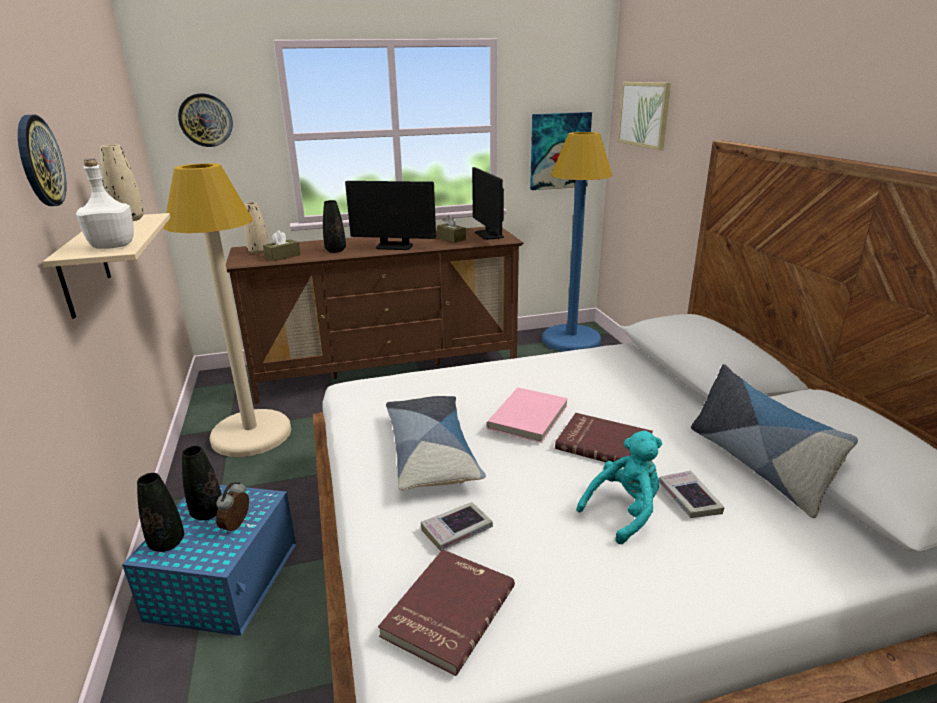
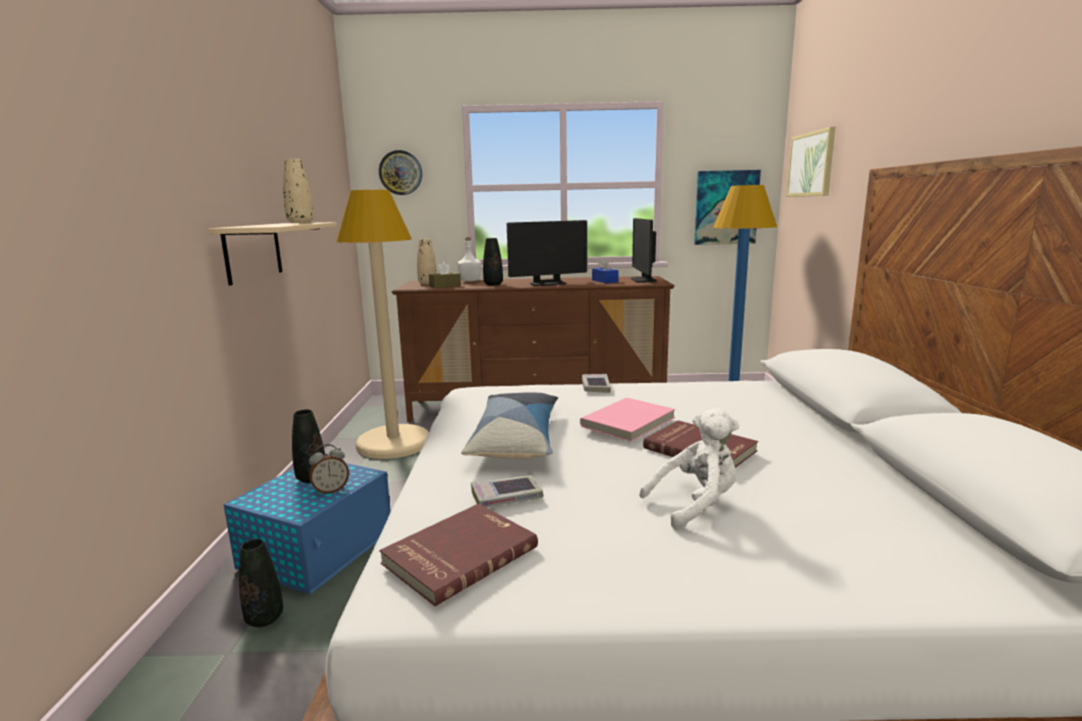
camera: 15 degrees right, 10 degrees down
(39, 161) = (226, 156): wall clock -> none
(113, 246) = (268, 225): white bottle -> white bottle (470, 281)
(167, 543) = (267, 495): black vase -> black vase (264, 618)
(237, 526) = (331, 490): alarm clock -> alarm clock turned 150 degrees counterclockwise
(394, 246) = (547, 283): monitor -> monitor turned 45 degrees counterclockwise
(451, 238) = (605, 281): brown tissue box -> blue tissue box
(624, 512) = (695, 505): turquoise plush toy -> white plush toy
(689, 498) = (778, 503): book -> book (595, 386)
(756, 465) = (879, 486): pillow -> none

